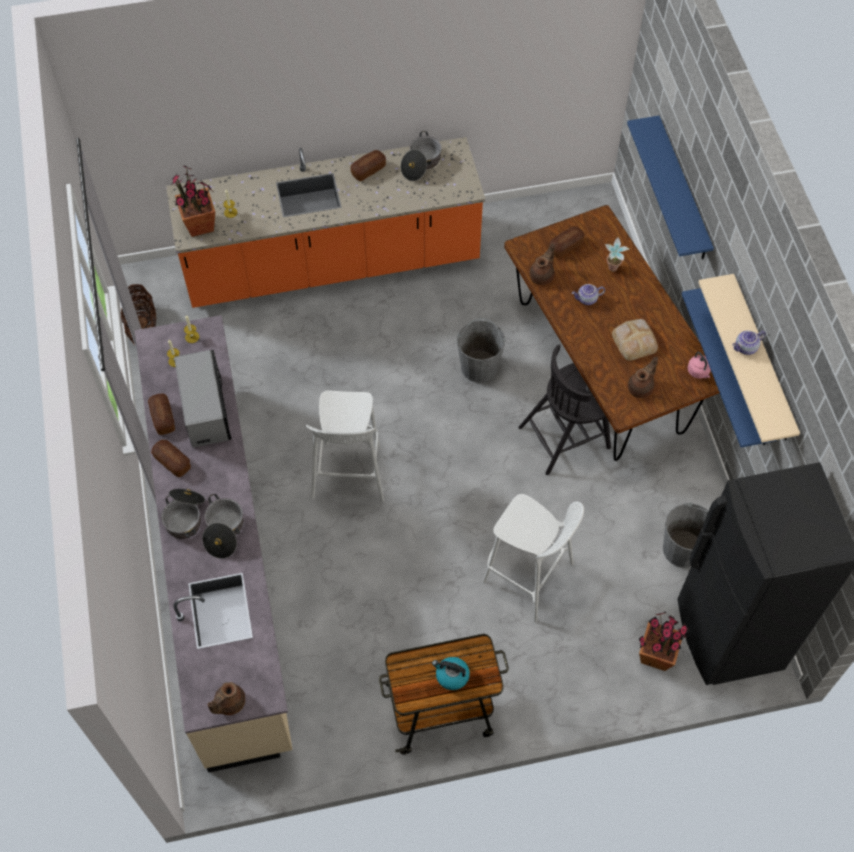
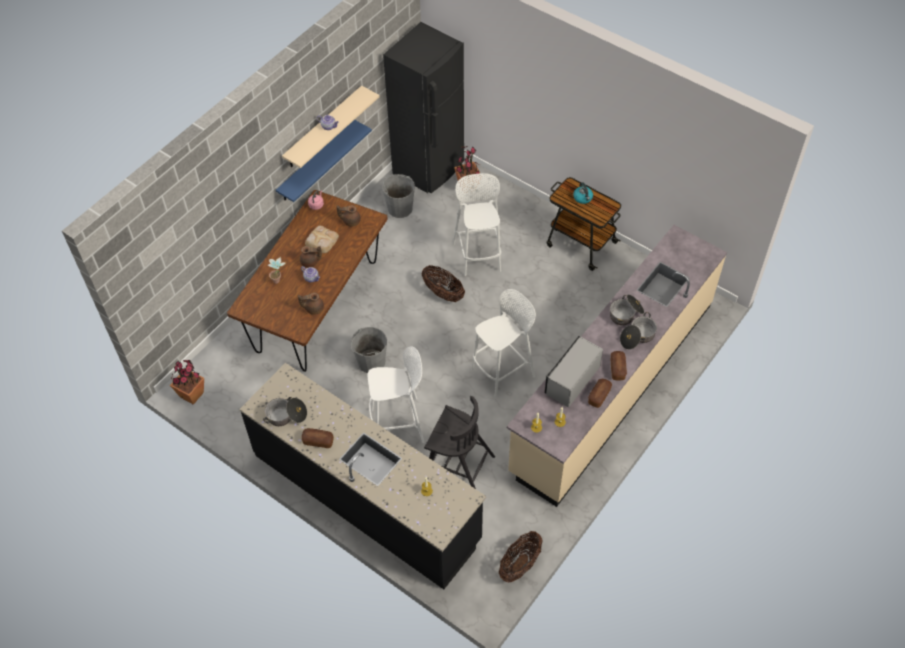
camera: 130 degrees left, 5 degrees down
(200, 226) = (454, 499): potted plant -> potted plant (192, 394)
(229, 703) = (696, 246): brown teapot -> brown teapot (310, 262)
(332, 264) = (366, 496): orange counter -> black counter
(382, 340) = (399, 423): none -> white stool
(507, 497) = (443, 293): none -> basket
(565, 246) = (280, 312): bread -> none
(566, 436) = (379, 293): black chair -> black chair (458, 464)
(683, 190) = (220, 232): blue shelf -> none

